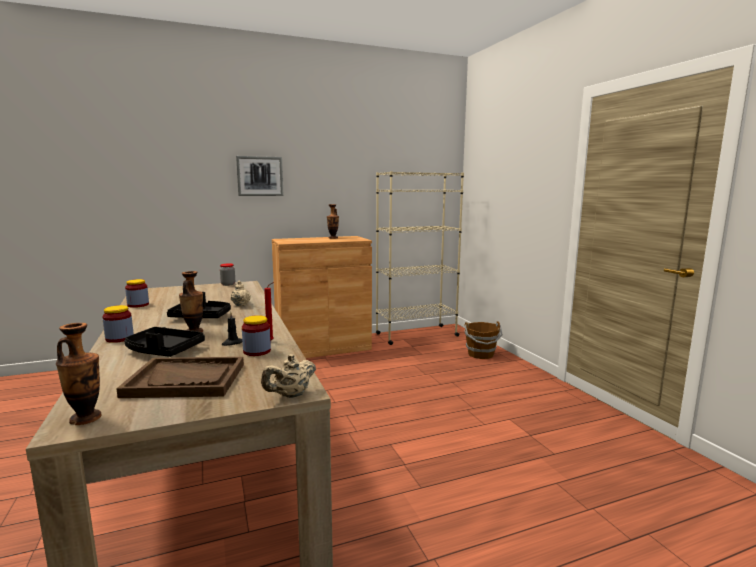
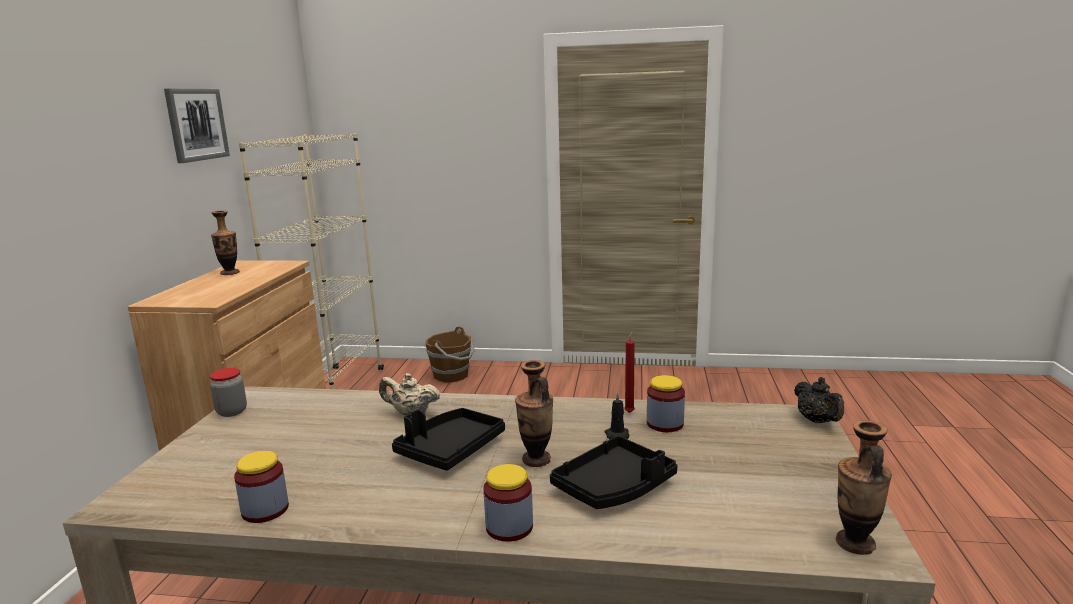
camera: 60 degrees left, 5 degrees up
(186, 380) = (747, 474): brown tray -> none
(260, 176) = (74, 175): picture -> picture (196, 124)
(290, 395) = (817, 421): beige teapot -> black teapot

